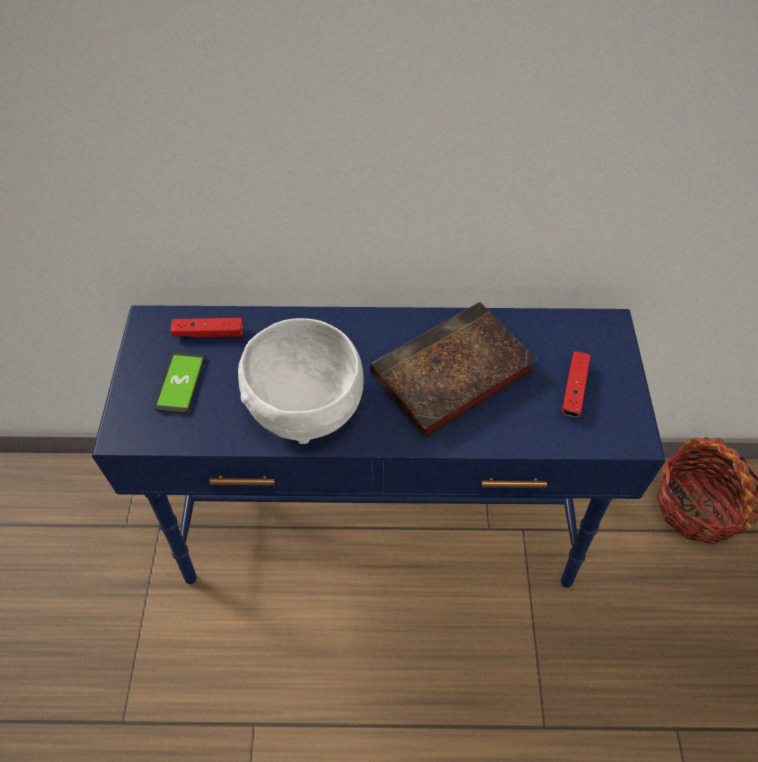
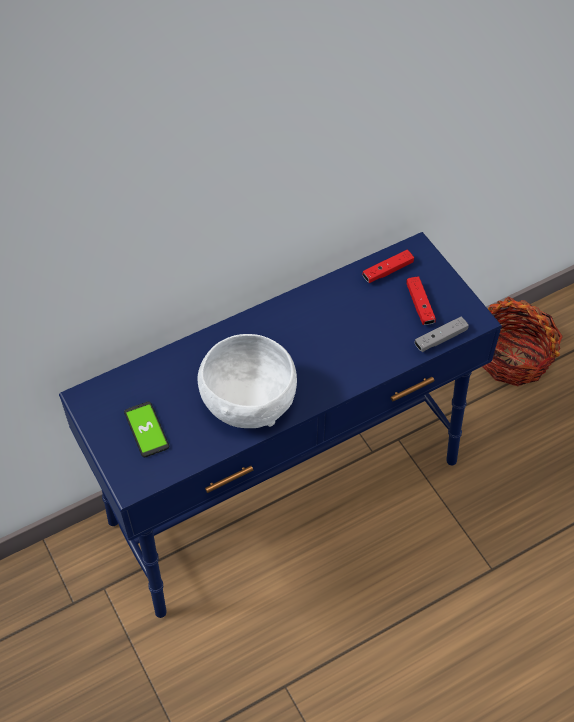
camera: 30 degrees left, 0 degrees up
(209, 333) = (138, 385): red game controller -> red game controller (387, 271)
(449, 376) = (333, 335): book -> none
(575, 440) = (440, 339): none -> grey game controller

